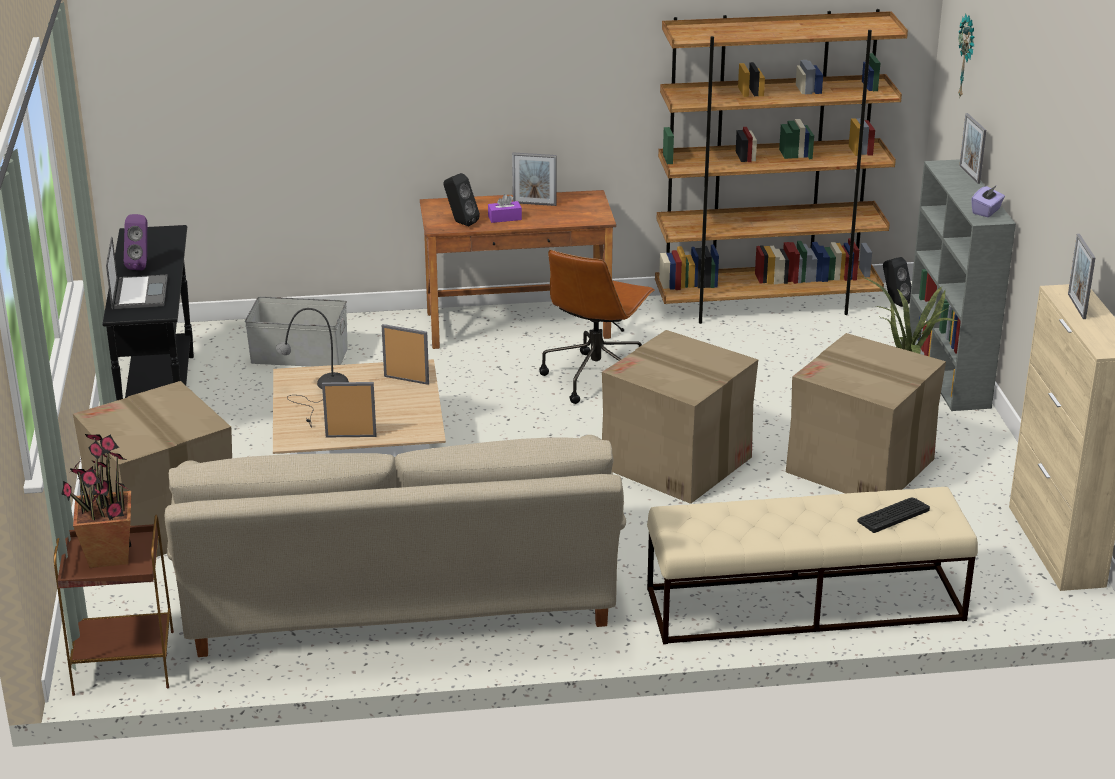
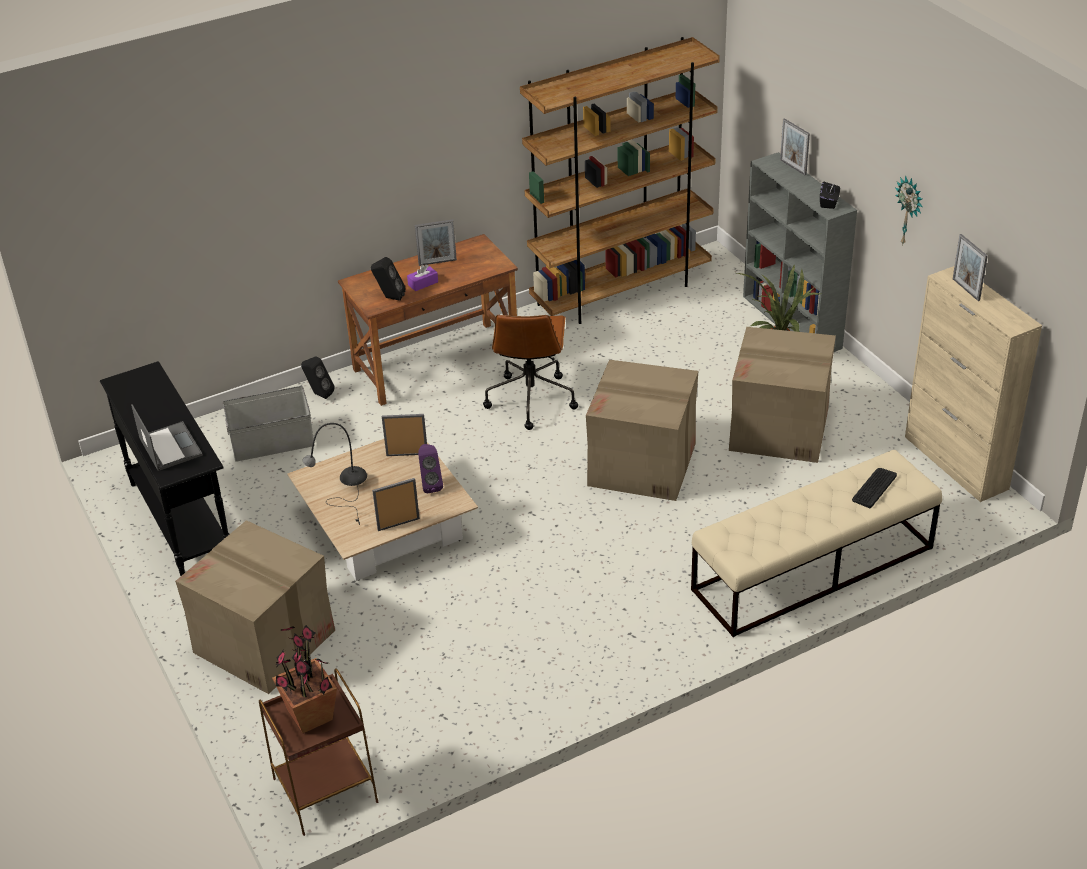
camera: 20 degrees left, 10 degrees up
(141, 265) = (150, 416): purple speaker -> purple speaker (430, 485)
(400, 600) = (510, 660): beige sofa -> none
(894, 302) = (715, 265): black speaker -> black speaker (319, 394)
(968, 56) = (771, 69): wall clock -> wall clock (909, 211)
(986, 211) = (829, 202): purple tissue box -> black tissue box

